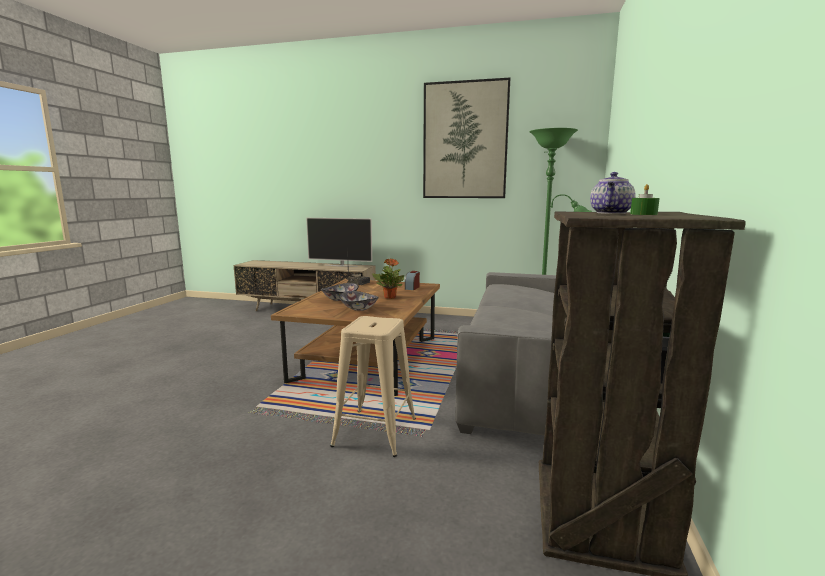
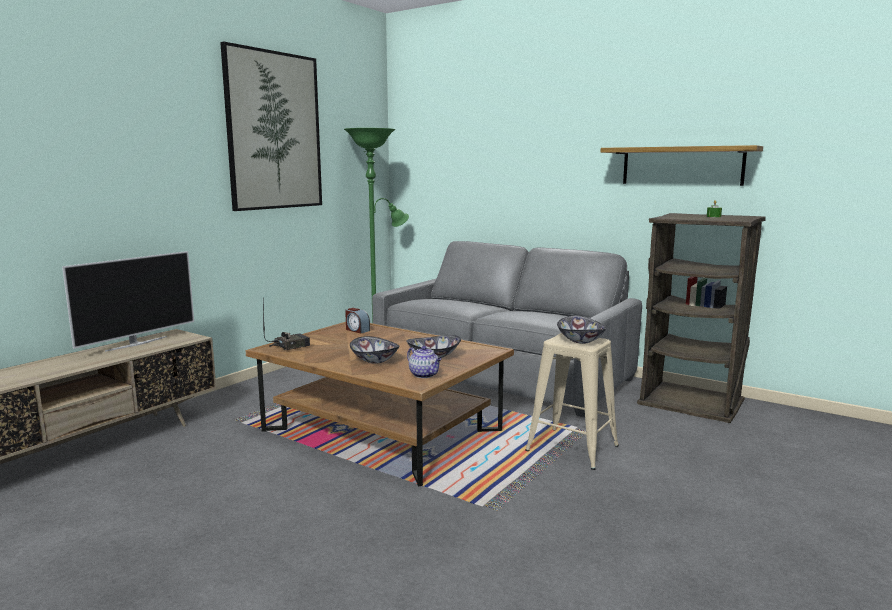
camera: 70 degrees left, 0 degrees up
(372, 325) = (581, 340): none -> bowl
(390, 297) = (394, 342): potted plant -> none
(611, 213) = (687, 217): teapot -> teapot (425, 375)
(710, 129) = (681, 166): none -> shelf

